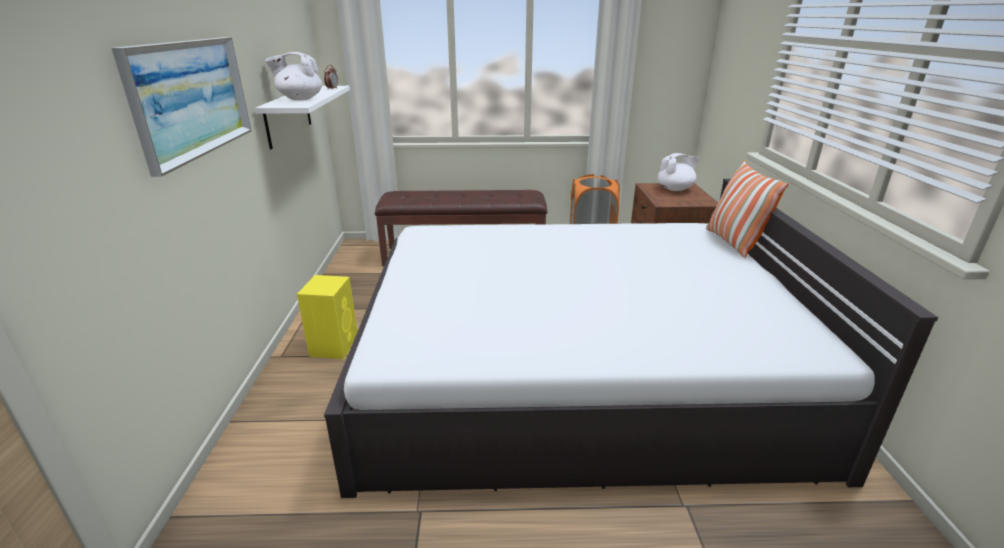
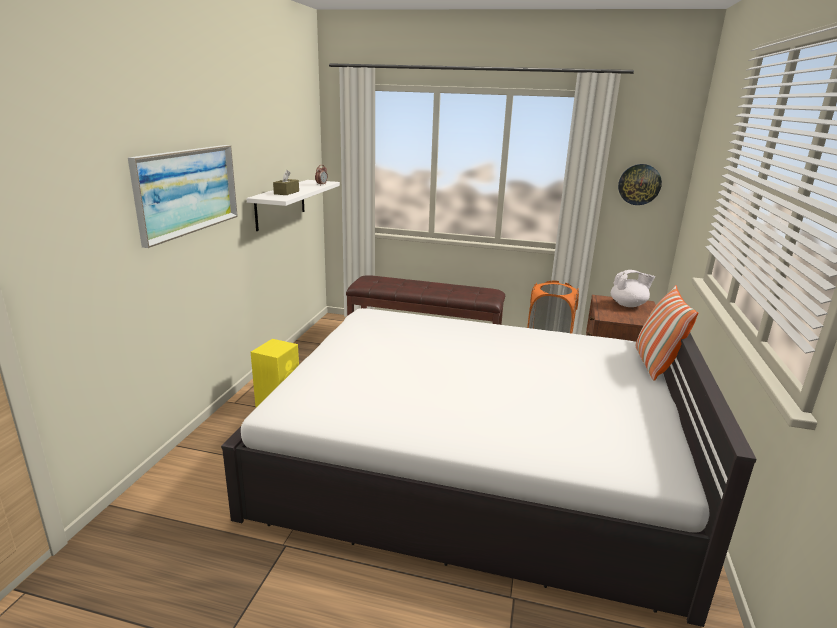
camera: 15 degrees right, 5 degrees down
(299, 99) = (286, 192): white teapot -> brown tissue box
(665, 66) = (639, 184): none -> wall clock

